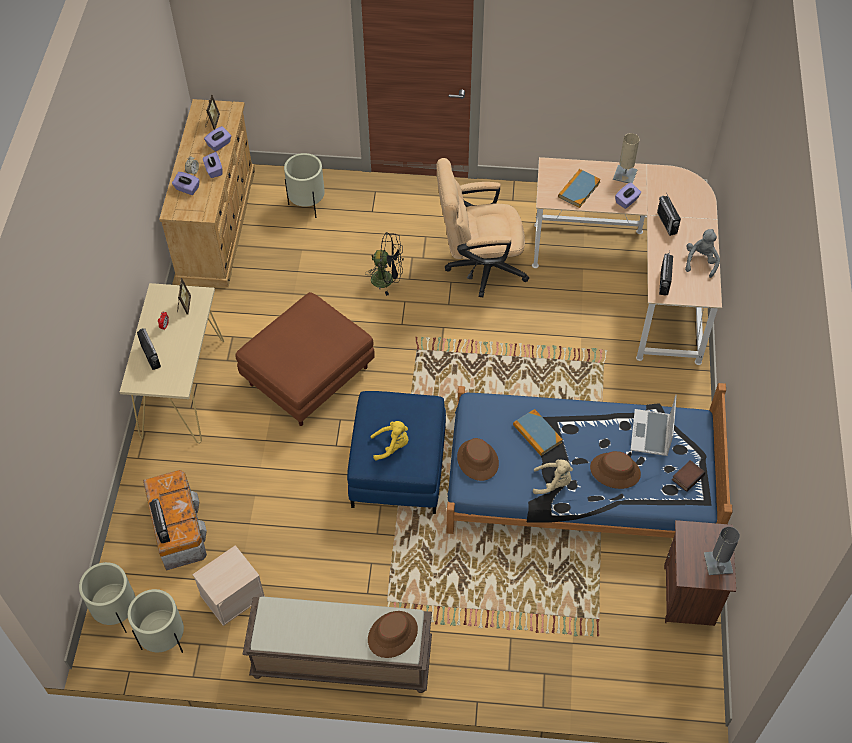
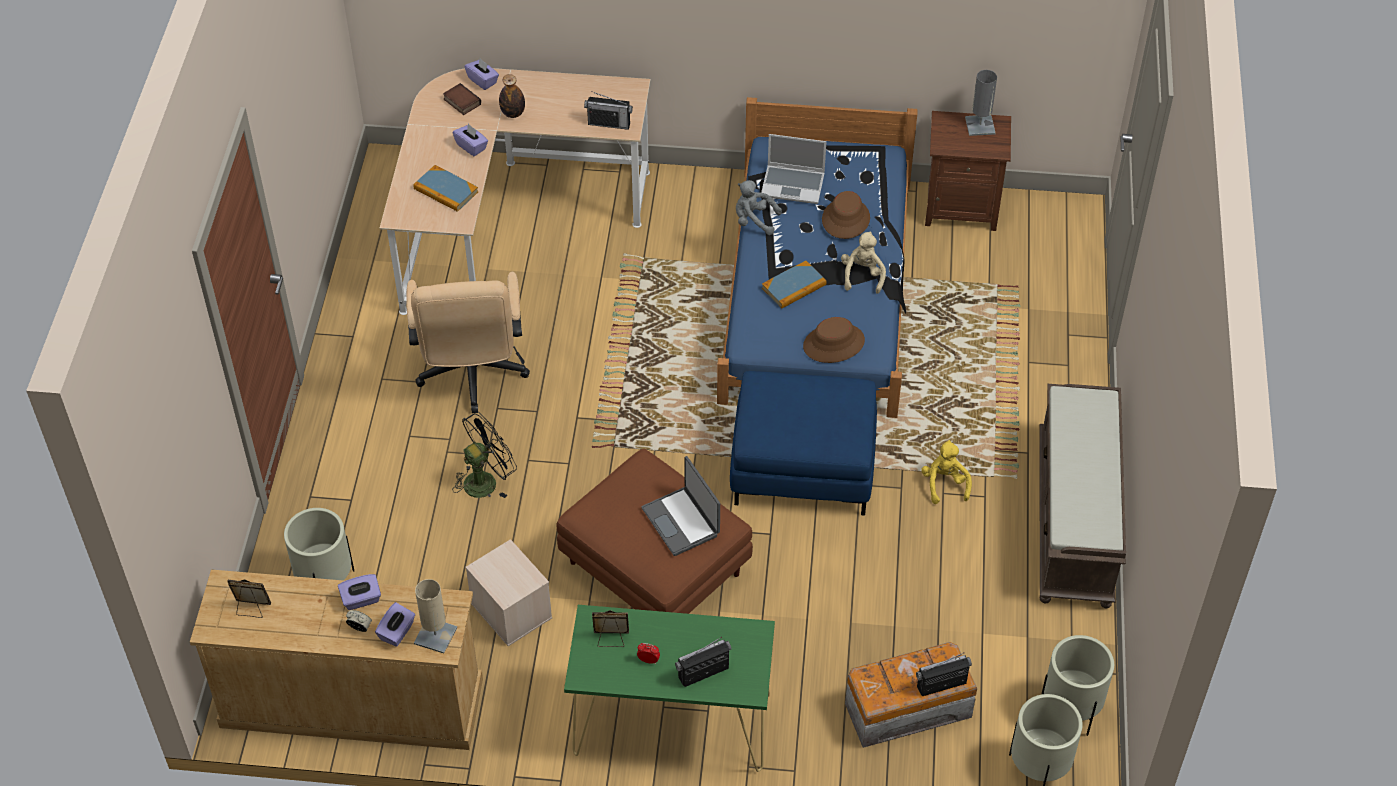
camera: 90 degrees left, 5 degrees down
(183, 387) = (671, 724): beige console table -> green console table
(219, 144) = (304, 596): purple tissue box -> purple tissue box (483, 81)
(232, 595) = (1000, 638): beige storage box -> beige storage box (510, 610)
(298, 357) = (682, 521): none -> laptop
(387, 279) = (485, 480): black fan -> black fan turned 45 degrees clockwise
(392, 446) = (825, 417): yellow plush toy -> yellow plush toy (944, 484)
(392, 634) = (1085, 413): brown hat -> none
(625, 175) = (424, 145): beige table lamp -> beige table lamp (435, 635)
(667, 223) = (513, 113): radio -> bottle
(687, 476) = (849, 161): book -> book (461, 102)
(701, 261) = (578, 89): grey plush toy -> grey plush toy (754, 220)

